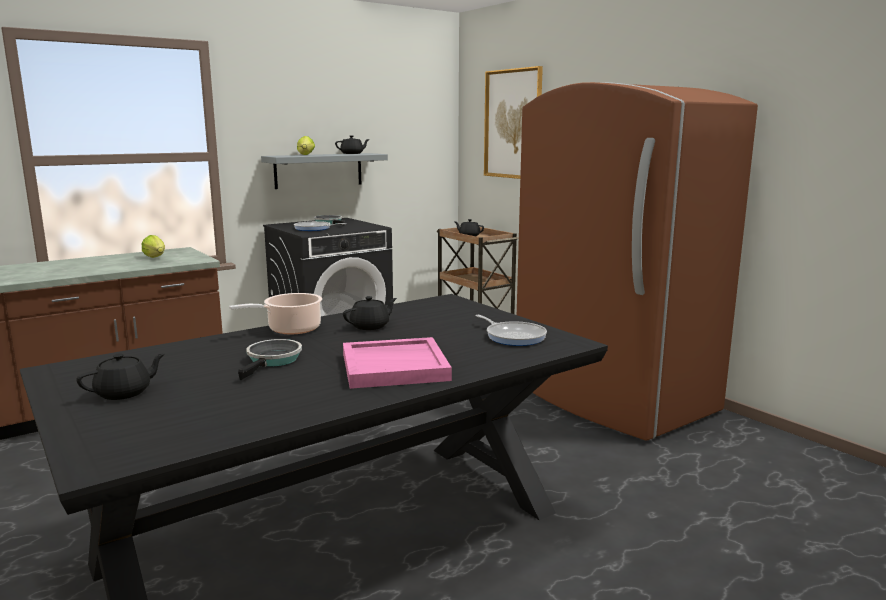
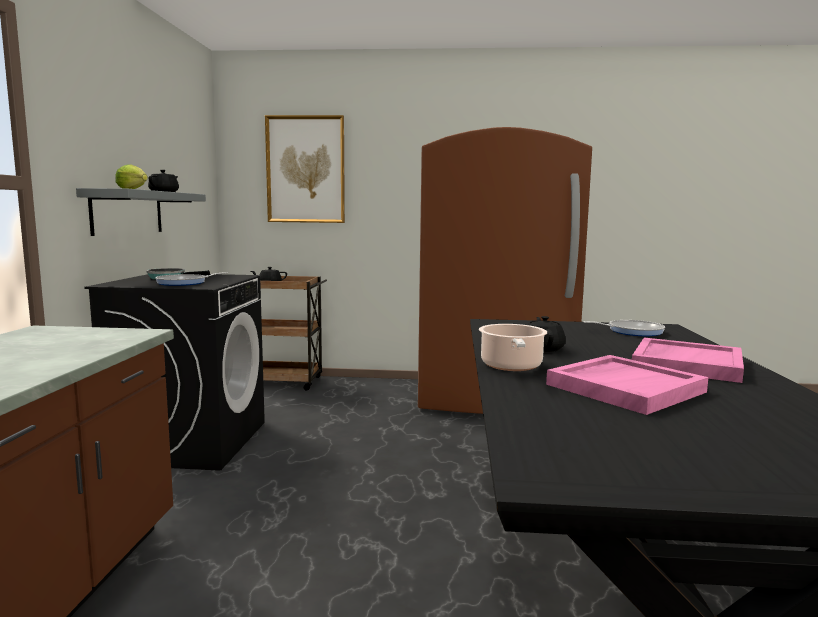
camera: 50 degrees left, 5 degrees down
(124, 393) = (696, 455): black teapot -> none
(156, 258) = (52, 342): lettuce -> none
(273, 361) = (624, 388): frying pan -> pink tray

